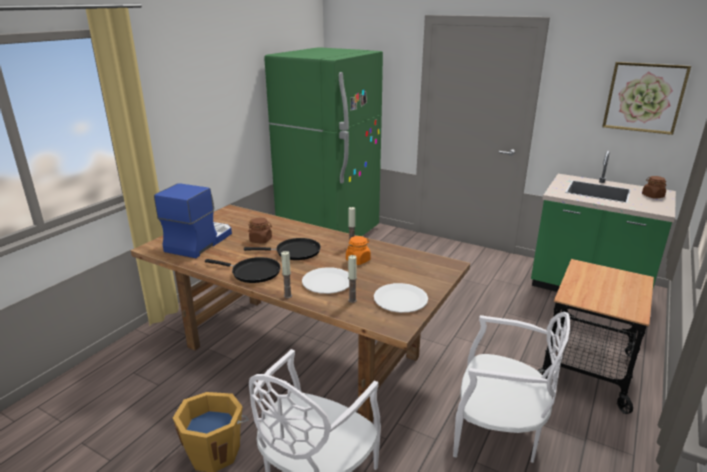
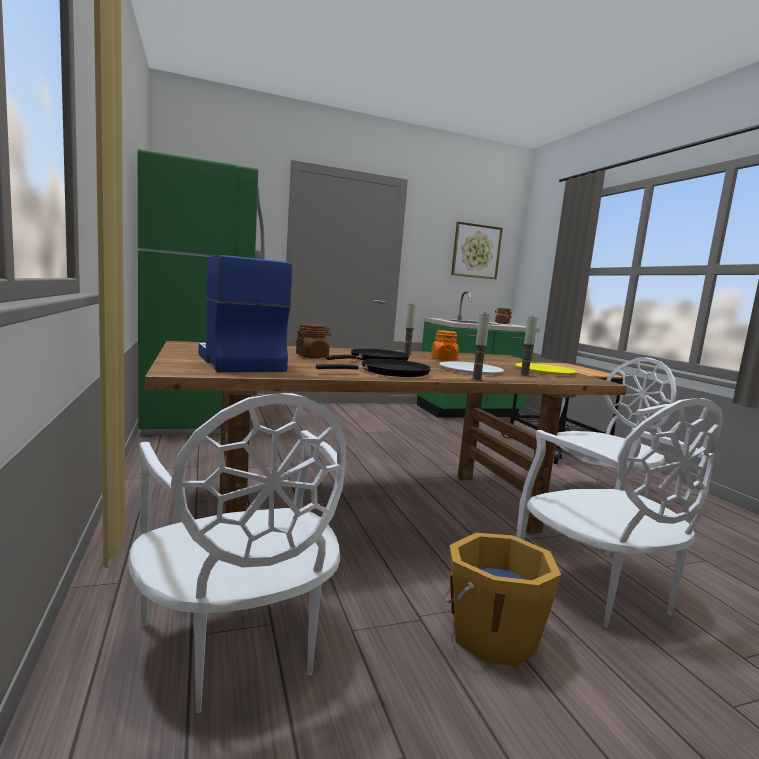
camera: 50 degrees left, 15 degrees down
(137, 386) = (238, 645): none -> white chair
(400, 299) = (545, 371): white plate -> yellow plate

